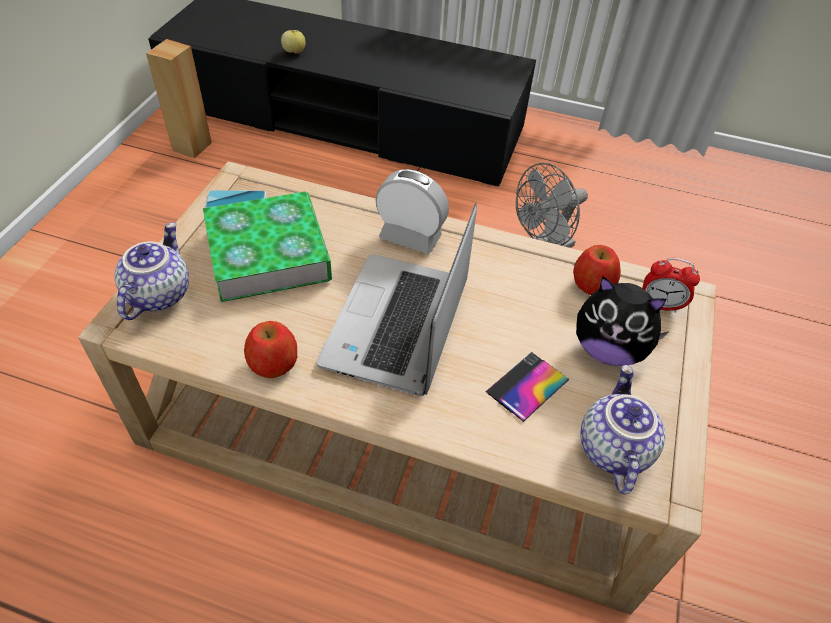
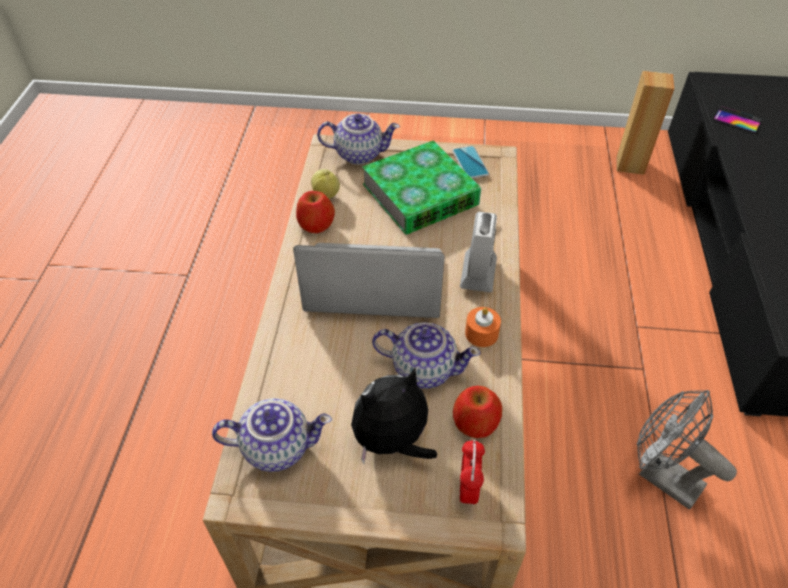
camera: 80 degrees right, 0 degrees up
(294, 52) = (750, 158): apple -> apple (326, 194)
(490, 254) = (481, 333): none -> orange candle
(523, 308) = (423, 368): none -> teapot
(527, 386) = (332, 380): phone -> phone (737, 119)
(608, 349) = (392, 441): plush toy -> plush toy turned 45 degrees clockwise

